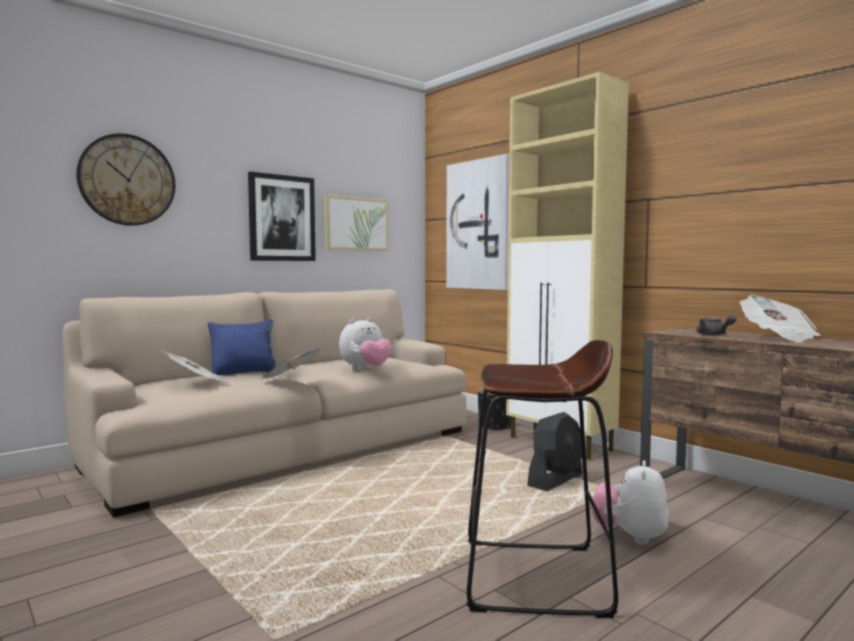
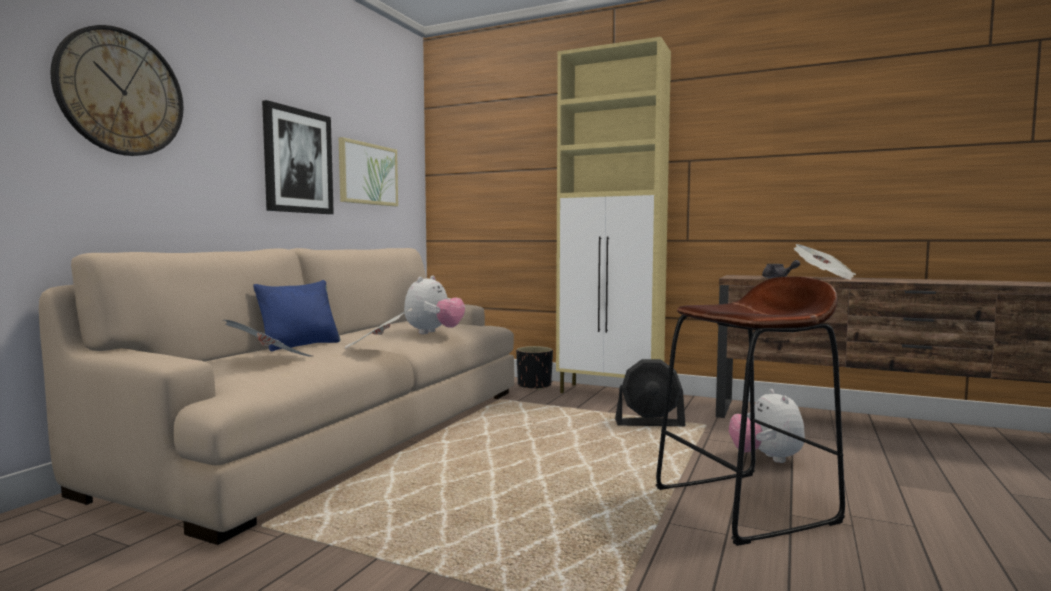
camera: 25 degrees left, 0 degrees up
(479, 225) = (498, 181): picture -> none
(556, 480) = (649, 424): black fan -> black fan turned 75 degrees clockwise

